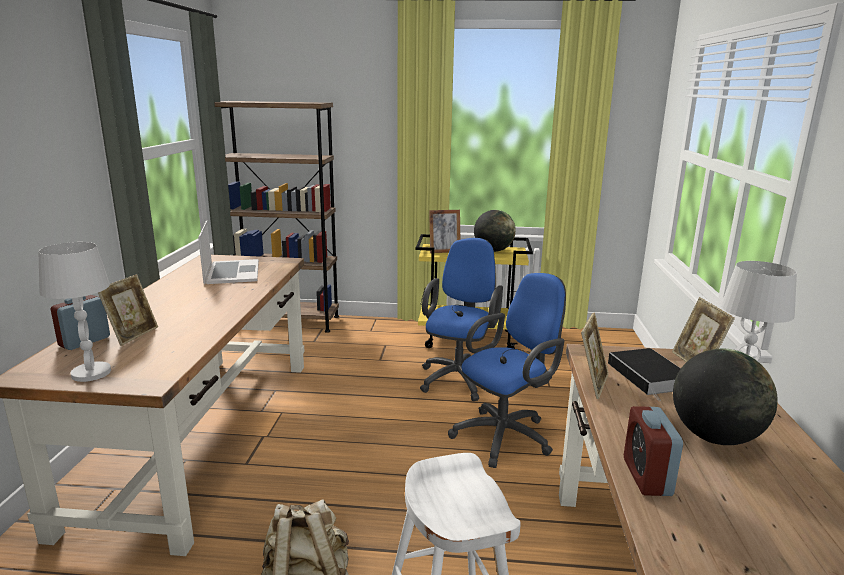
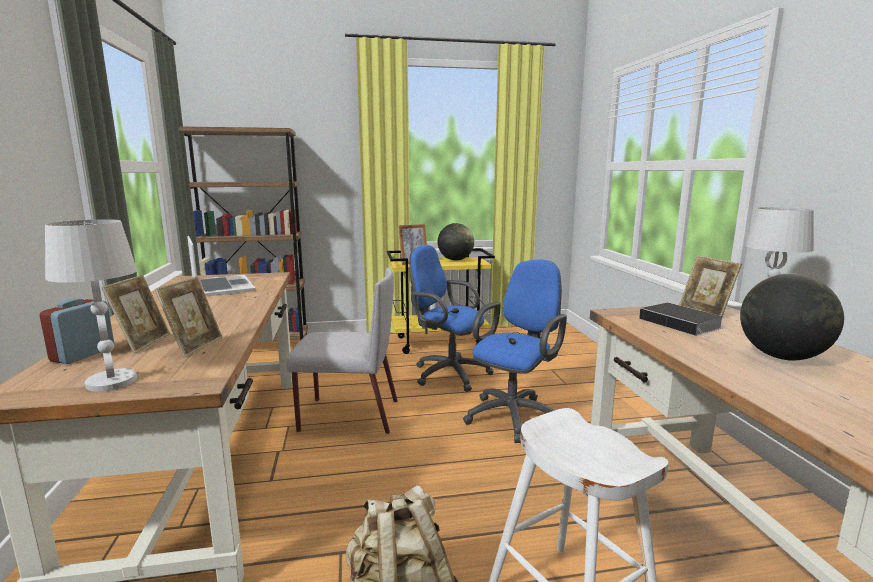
camera: 15 degrees left, 5 degrees down
(339, 410) = (347, 416): none -> grey chair
(460, 377) = (447, 374): blue office chair -> blue office chair turned 60 degrees counterclockwise
(592, 384) = (643, 333): picture frame -> picture frame (195, 346)
(647, 477) = (769, 392): alarm clock -> none

